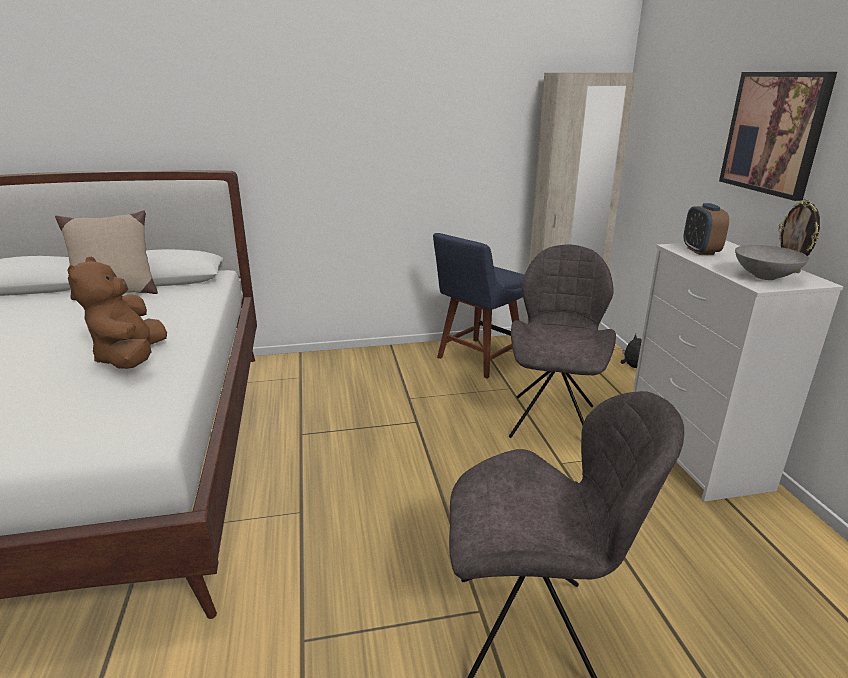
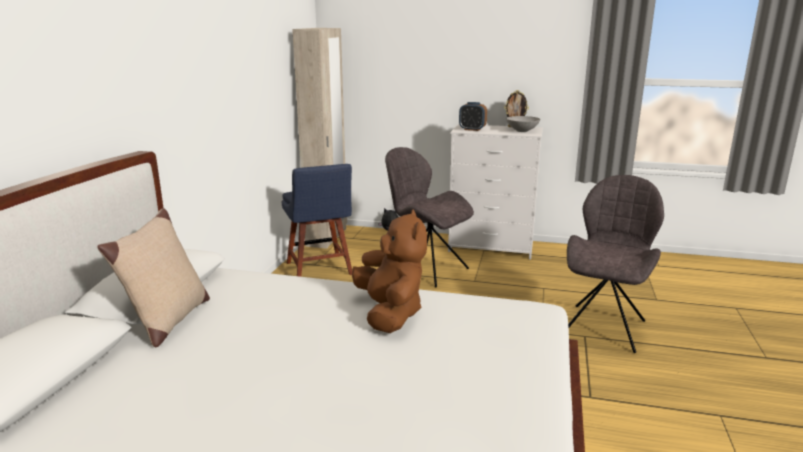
camera: 65 degrees left, 5 degrees down
(131, 359) = (390, 313): brown plush toy -> brown plush toy turned 120 degrees counterclockwise
(774, 133) = (471, 60): picture -> none

